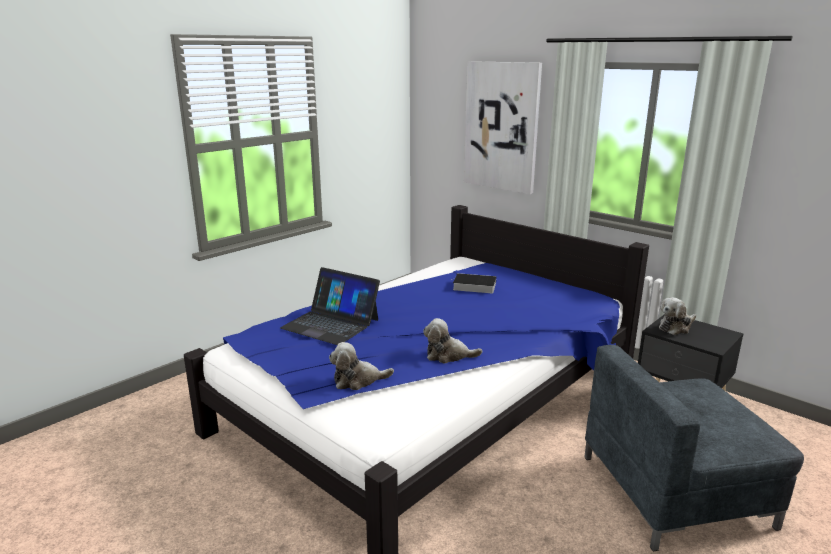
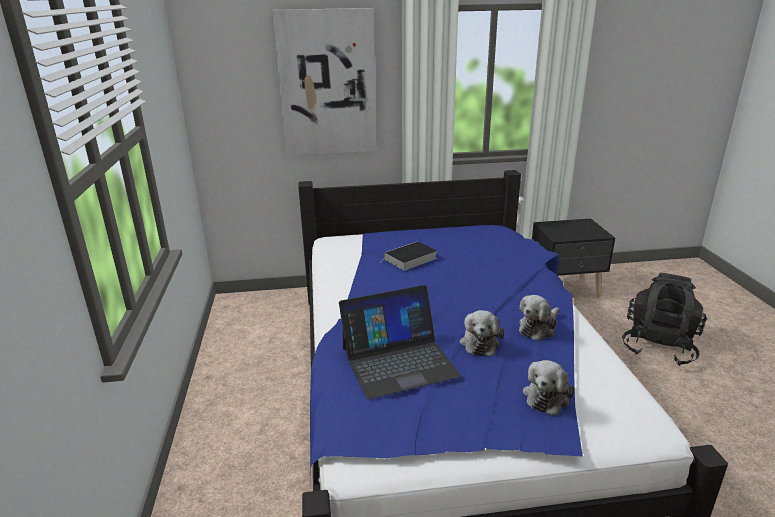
camera: 50 degrees left, 5 degrees up
(676, 327) = (560, 230): plush toy -> plush toy (479, 342)
(676, 491) = (658, 346): grey armchair -> black backpack

